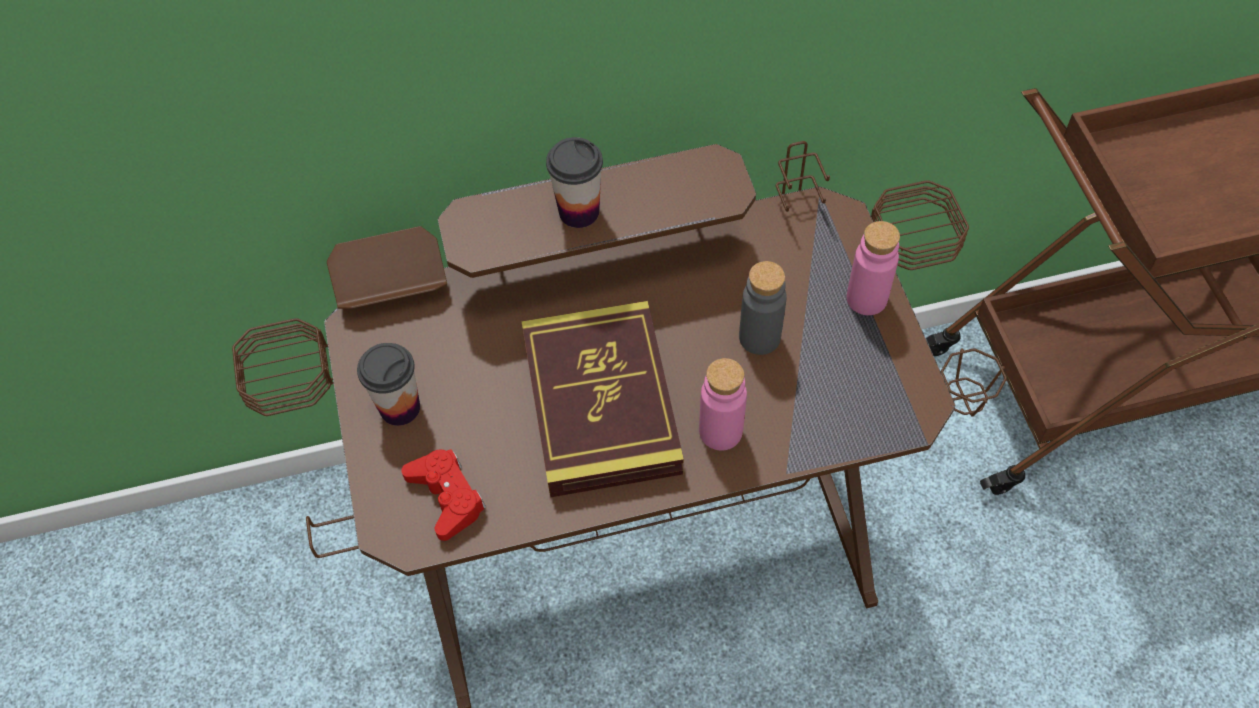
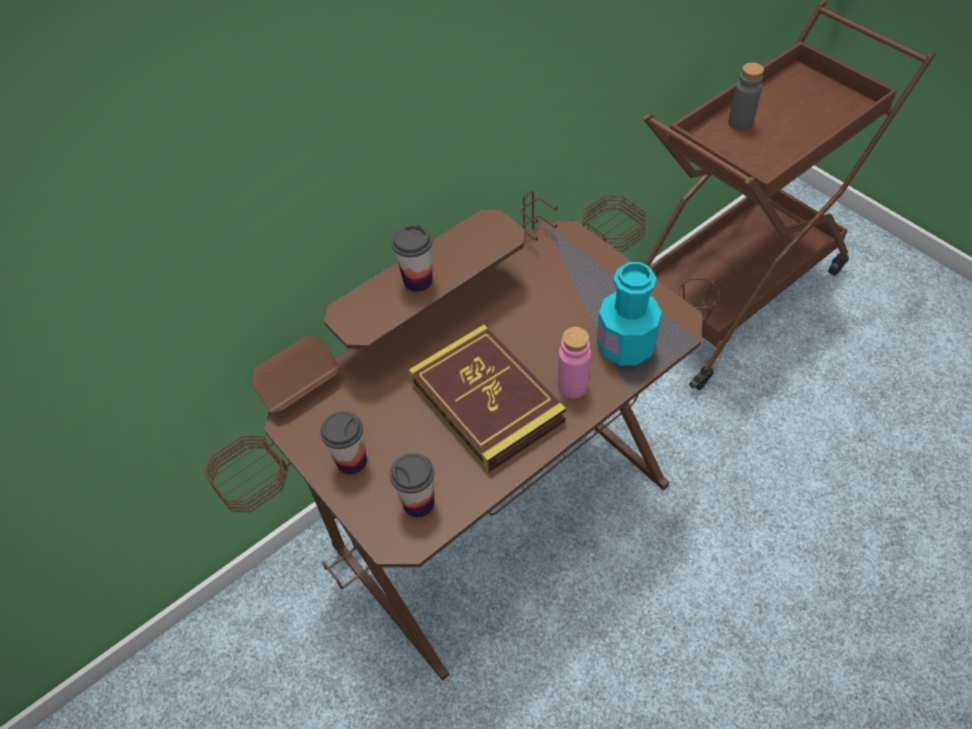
camera: 25 degrees left, 5 degrees down
(447, 496) = (418, 503): red game controller -> cup
(759, 337) = (562, 321): grey bottle -> grey bottle (740, 123)
(822, 408) = (625, 346): none -> turquoise bottle
(866, 298) = (612, 273): pink bottle -> none

